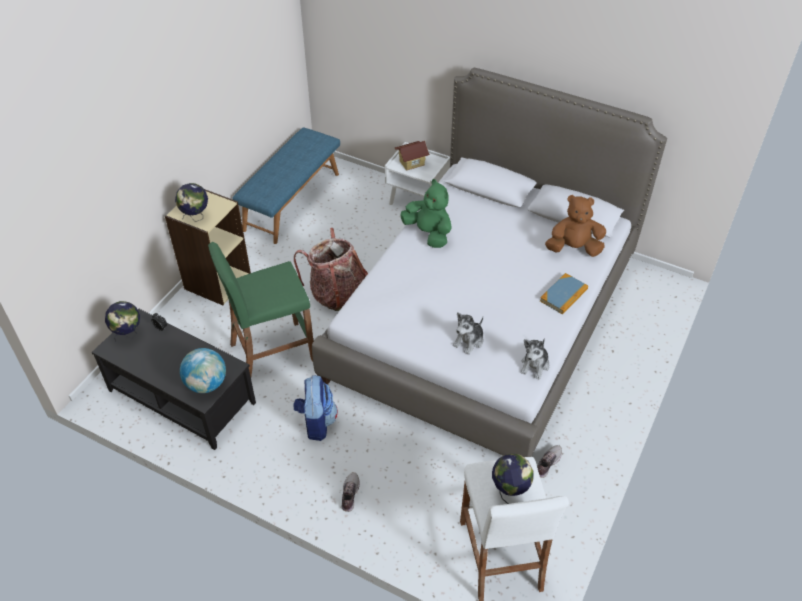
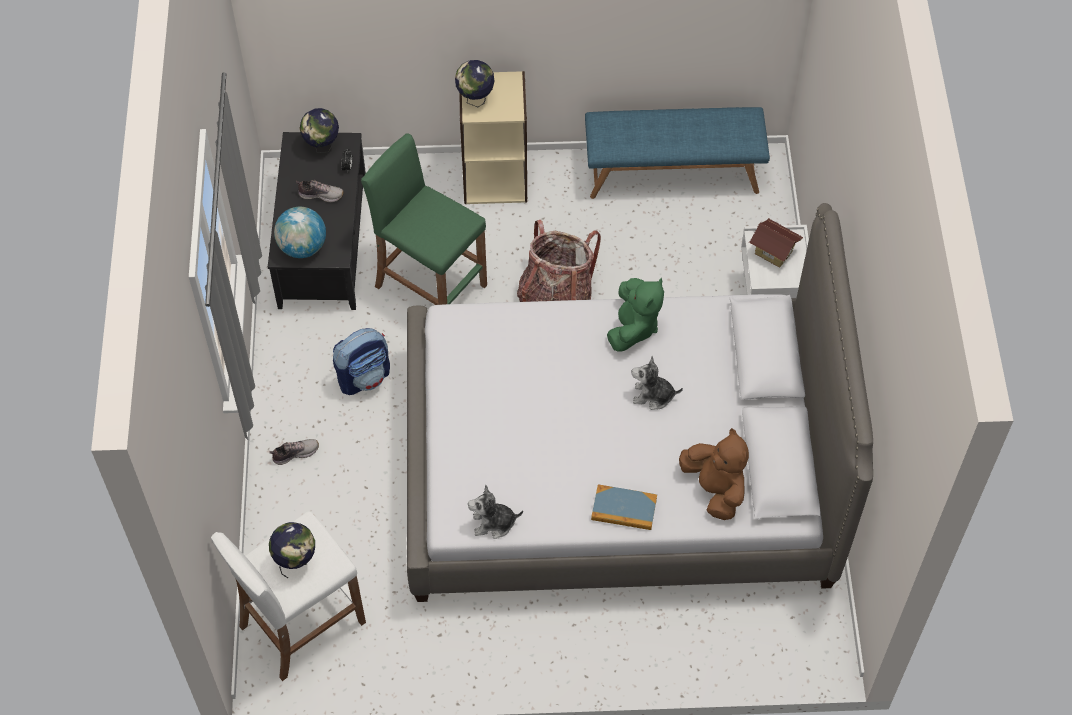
camera: 60 degrees right, 10 degrees up
(469, 341) = (488, 444): plush toy -> plush toy (653, 396)
(547, 463) = (444, 621): shoe -> shoe (321, 194)

